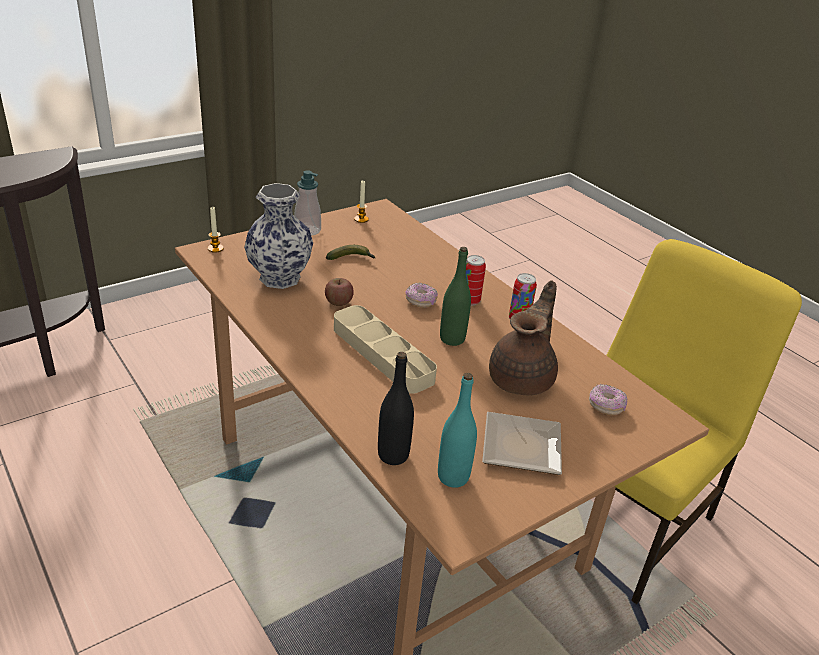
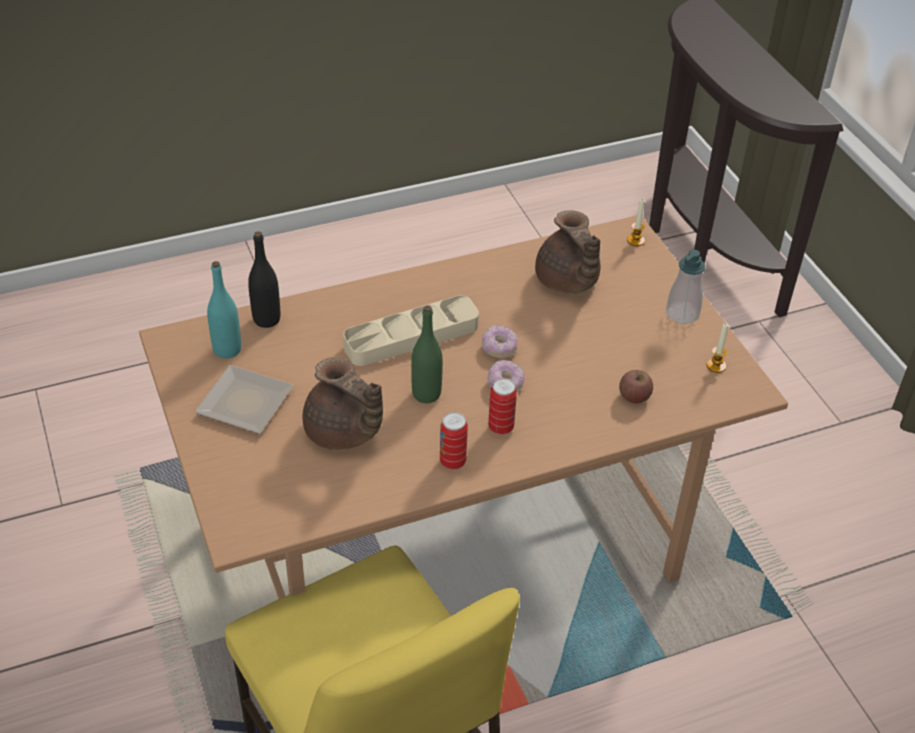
camera: 105 degrees right, 10 degrees up
(280, 278) = (567, 282): vase -> brown teapot
(338, 302) = (513, 319): apple -> apple (634, 396)
(351, 259) = (608, 342): banana -> none
(605, 406) = (278, 487): donut -> donut (499, 348)

